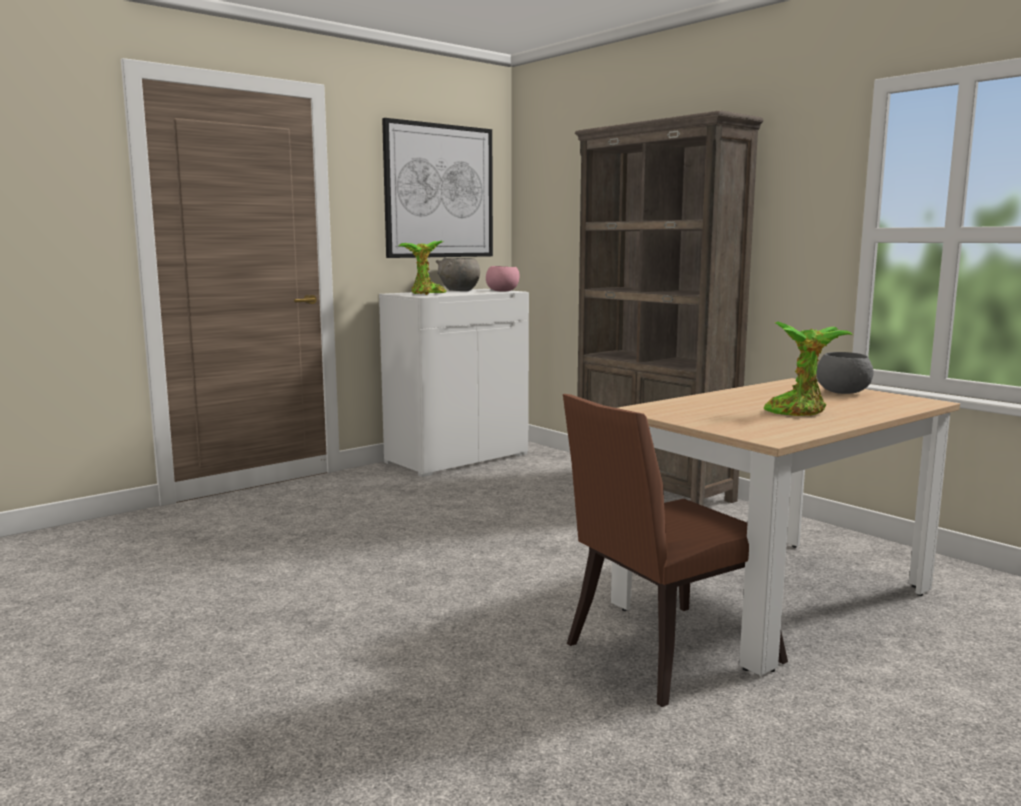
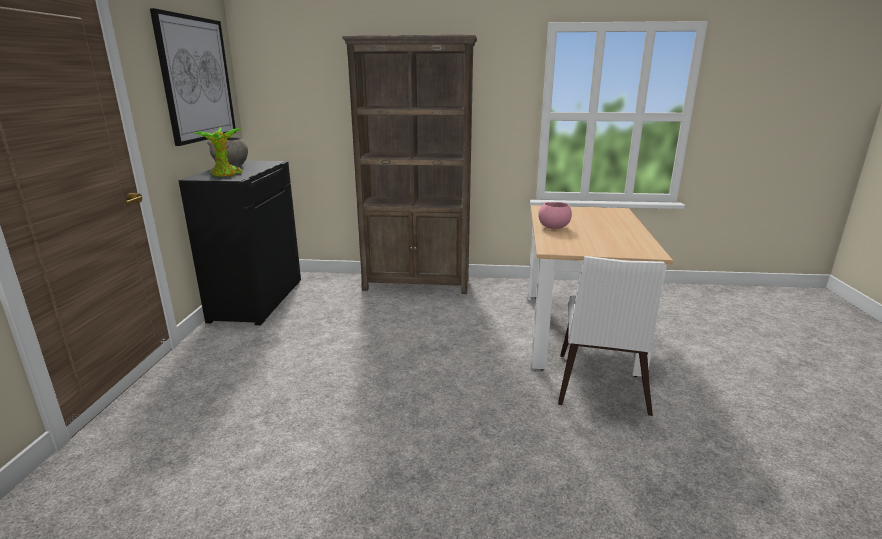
camera: 45 degrees left, 10 degrees up
(457, 458) = (256, 300): white cabinet -> black cabinet
(503, 291) = (269, 163): pink bowl -> pink bowl (554, 227)
(661, 655) = (600, 387): brown chair -> white chair
(799, 411) = (606, 230): potted plant -> none
(842, 392) = (579, 211): grey bowl -> none

